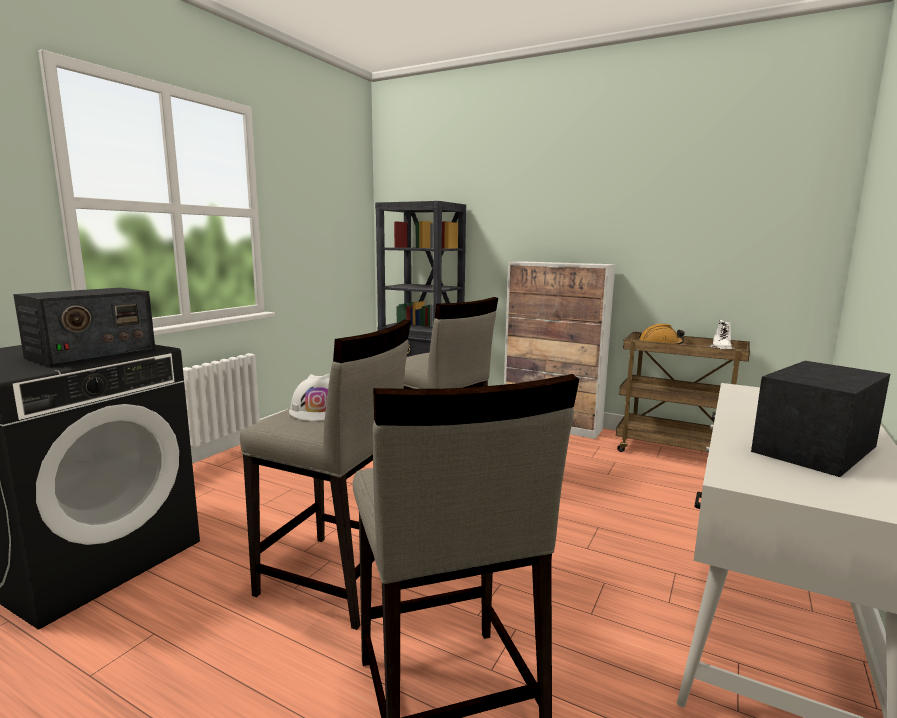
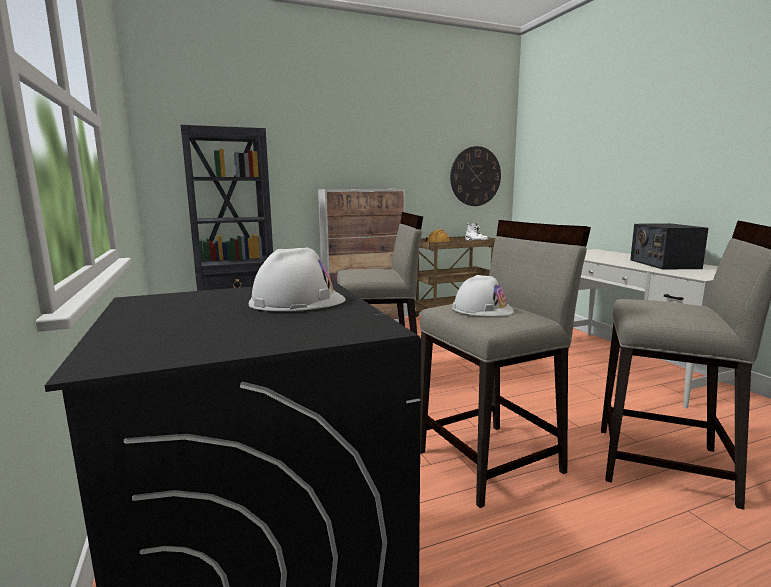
camera: 50 degrees left, 0 degrees up
(91, 354) = (297, 301): radio -> white hard hat
(760, 250) = (475, 176): none -> wall clock

